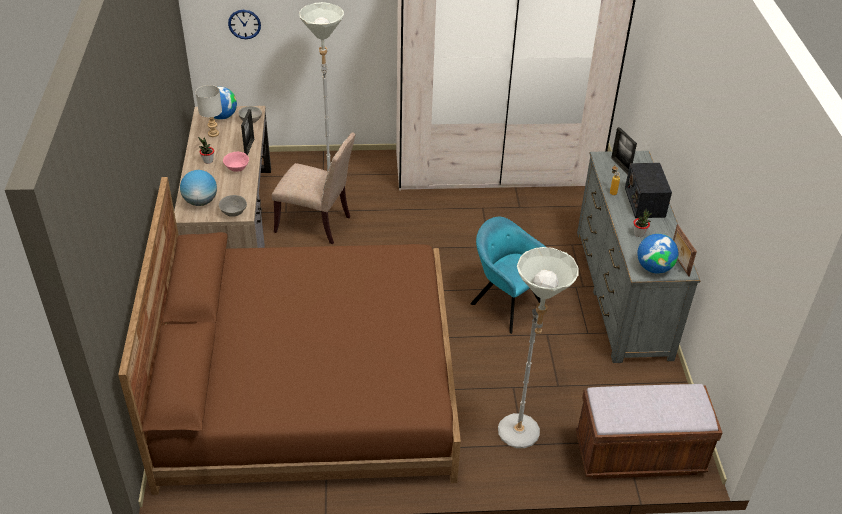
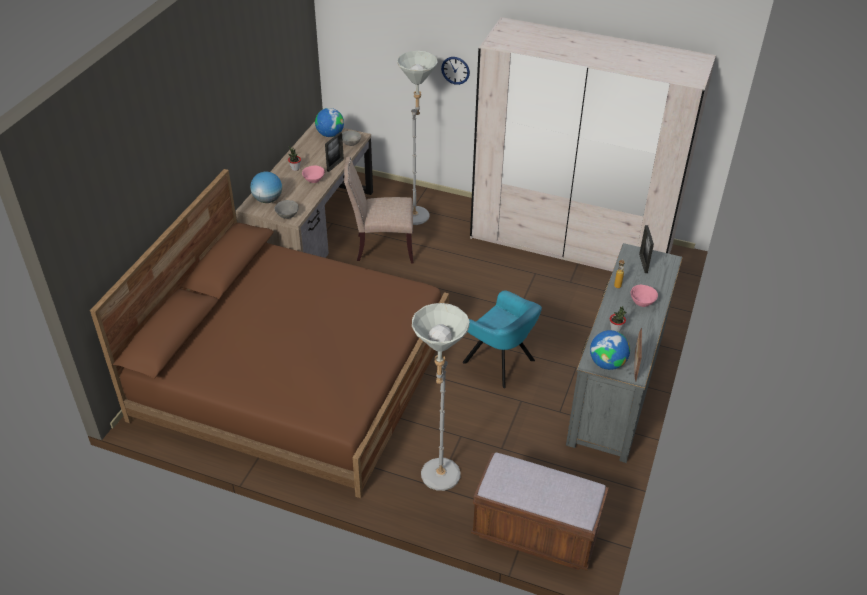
camera: 25 degrees right, 0 degrees up
(213, 134) = (313, 147): grey table lamp -> none
(244, 24) = (367, 58): wall clock -> wall clock (455, 70)
(316, 224) = (382, 248): beige chair -> beige chair turned 135 degrees clockwise
(505, 303) = (501, 363): turquoise armchair -> turquoise armchair turned 150 degrees clockwise
(644, 202) = (642, 302): radio -> pink bowl

